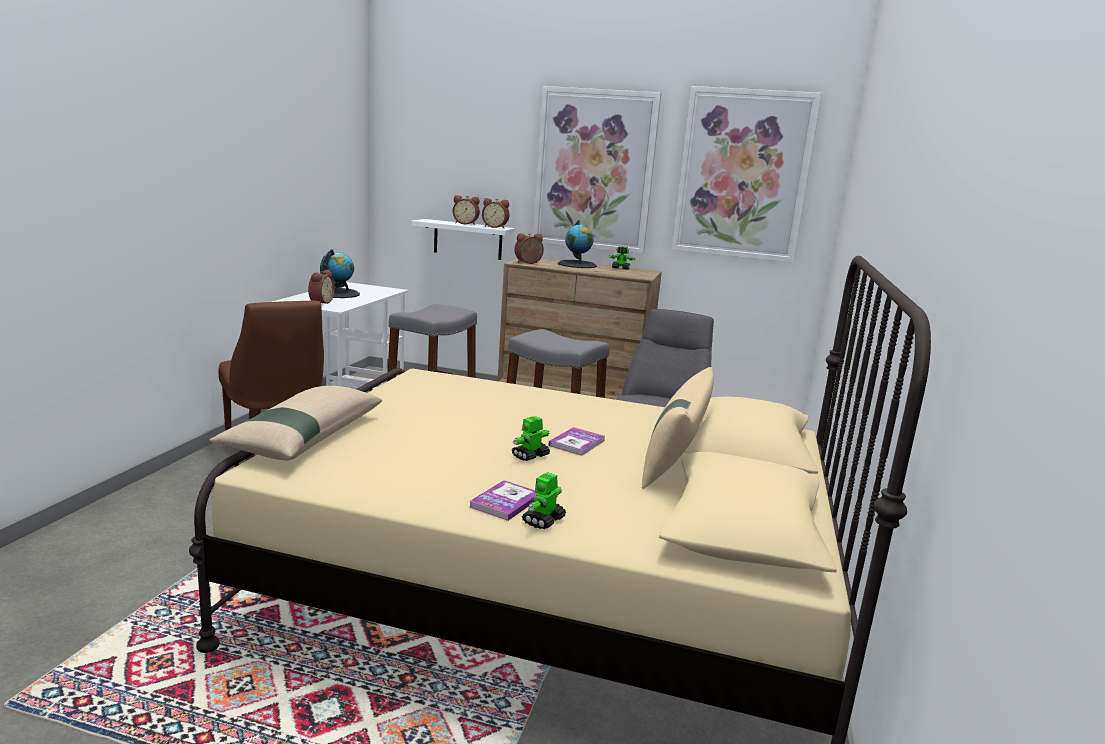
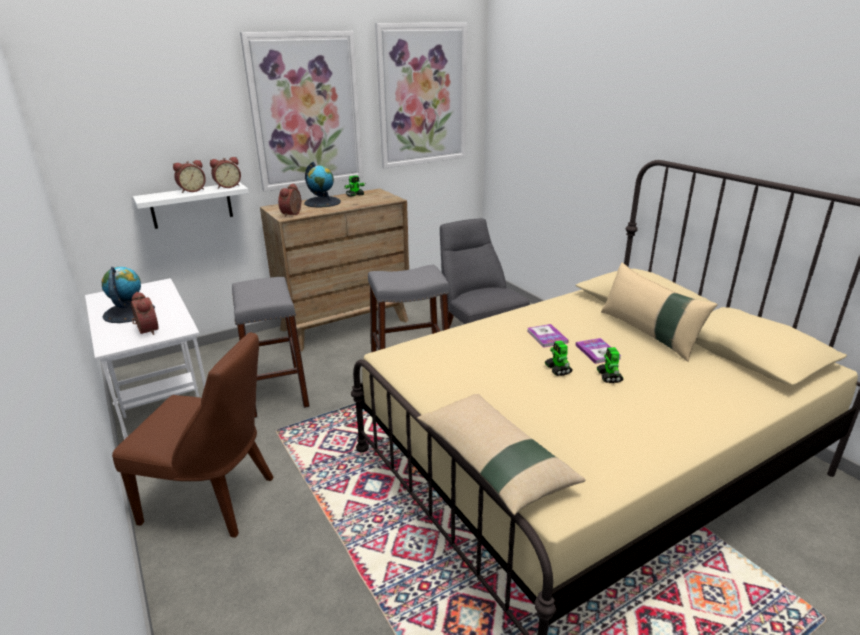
camera: 45 degrees left, 10 degrees up
(505, 502) = (685, 416): book -> book (547, 337)
(543, 521) = (721, 413): toy robot -> toy robot (558, 370)

